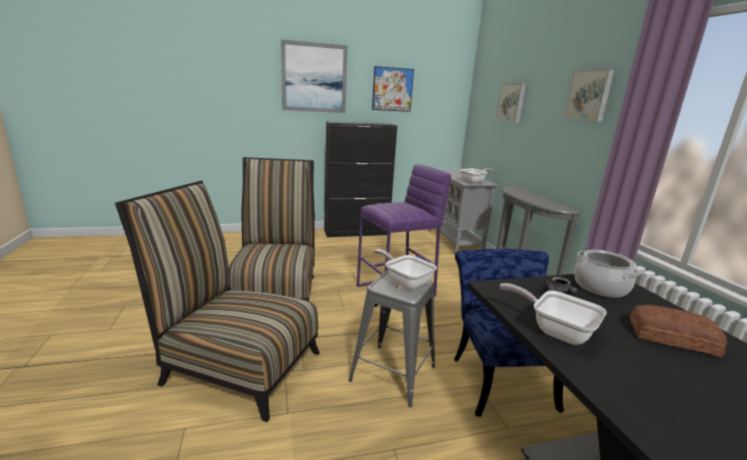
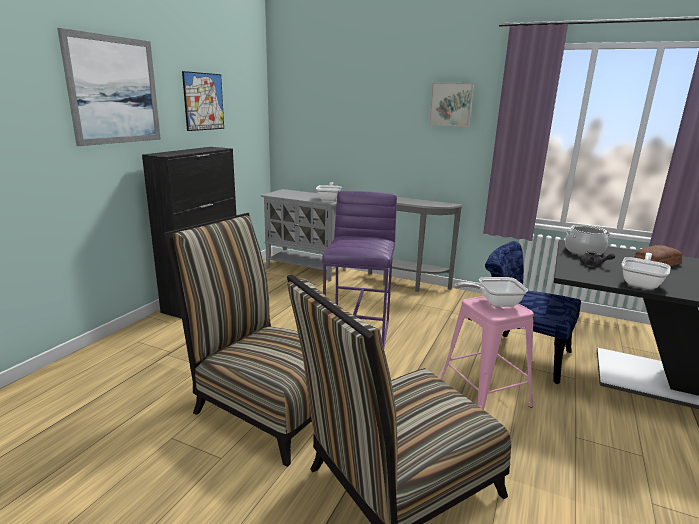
camera: 50 degrees left, 0 degrees up
(393, 373) = (484, 395): grey stool -> pink stool
(512, 102) = (347, 111): picture -> none
(555, 330) = (642, 283): frying pan -> frying pan turned 135 degrees clockwise

